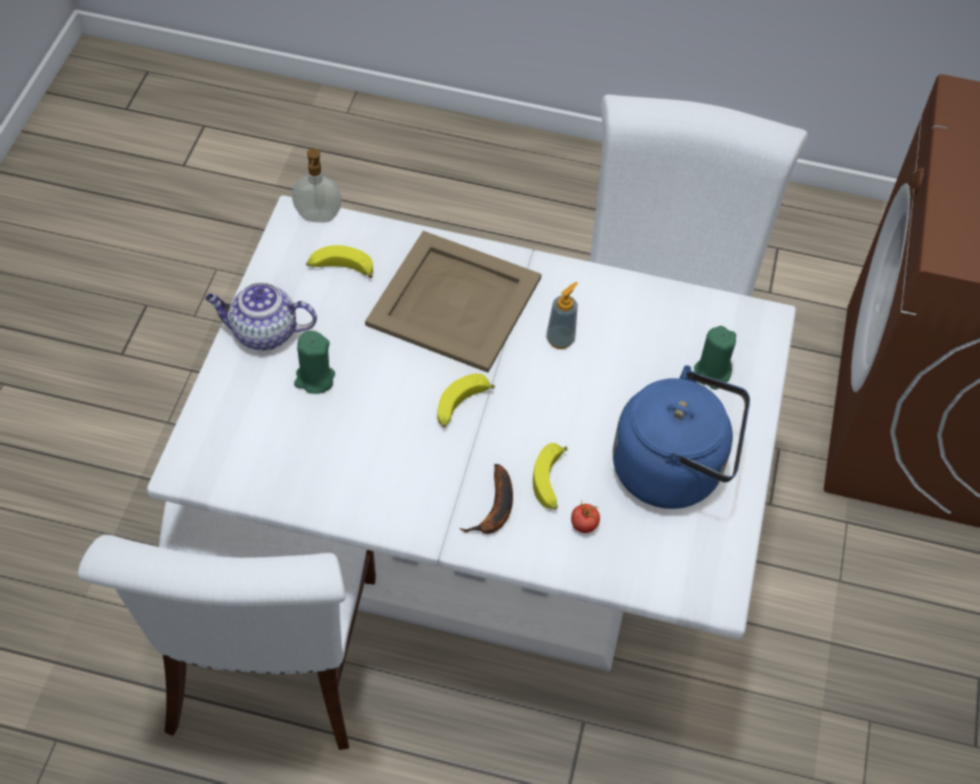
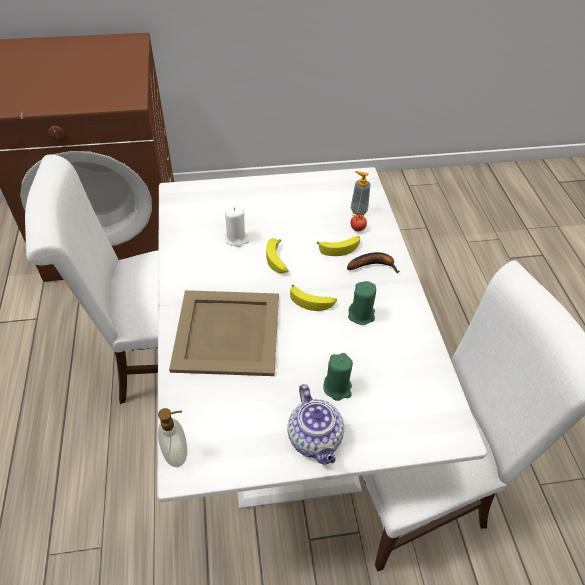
camera: 110 degrees left, 5 degrees down
(340, 269) = (228, 413): banana -> banana (278, 260)
(560, 339) = (234, 270): soap dispenser -> soap dispenser (358, 210)
(624, 362) = (237, 238): none -> white candle
(674, 470) = (301, 204): blue kettle -> none
(712, 373) = (226, 203): green candle -> green candle (361, 315)

